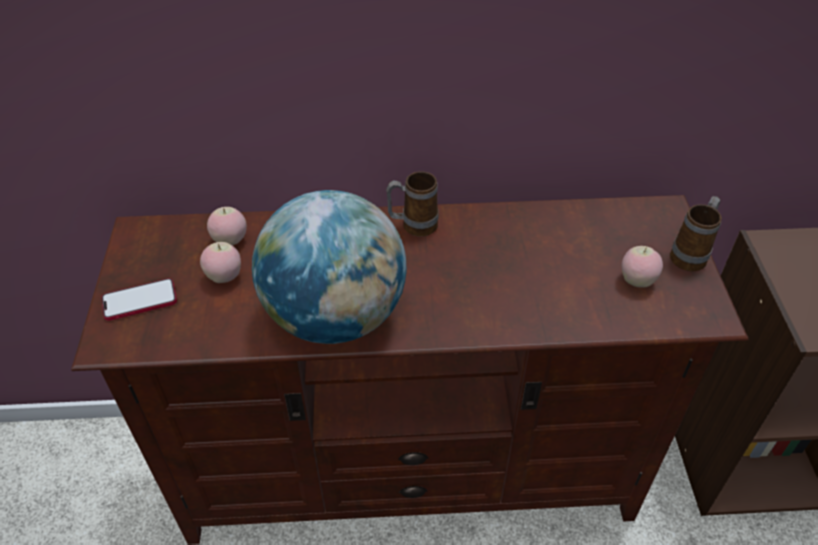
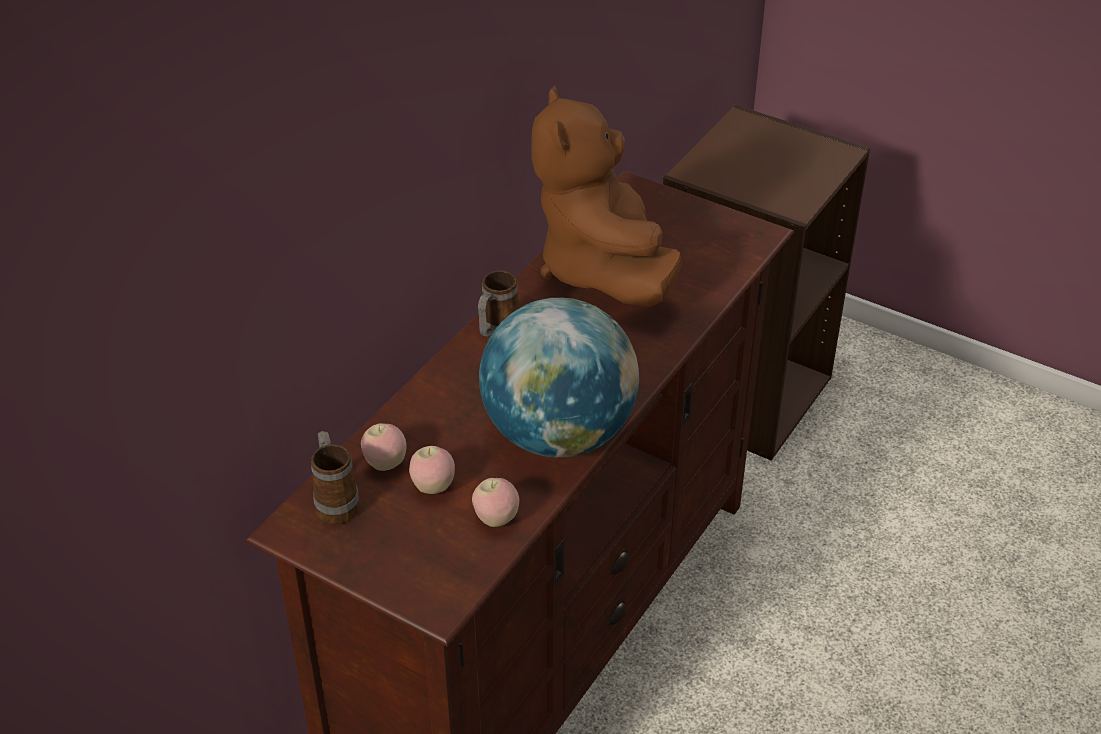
camera: 55 degrees left, 5 degrees down
(140, 301) = (404, 560): phone -> none
(549, 242) = (601, 269): none -> brown plush toy
(637, 281) = (690, 248): apple -> apple (496, 519)
(691, 254) = (692, 206): mug -> mug (336, 502)

